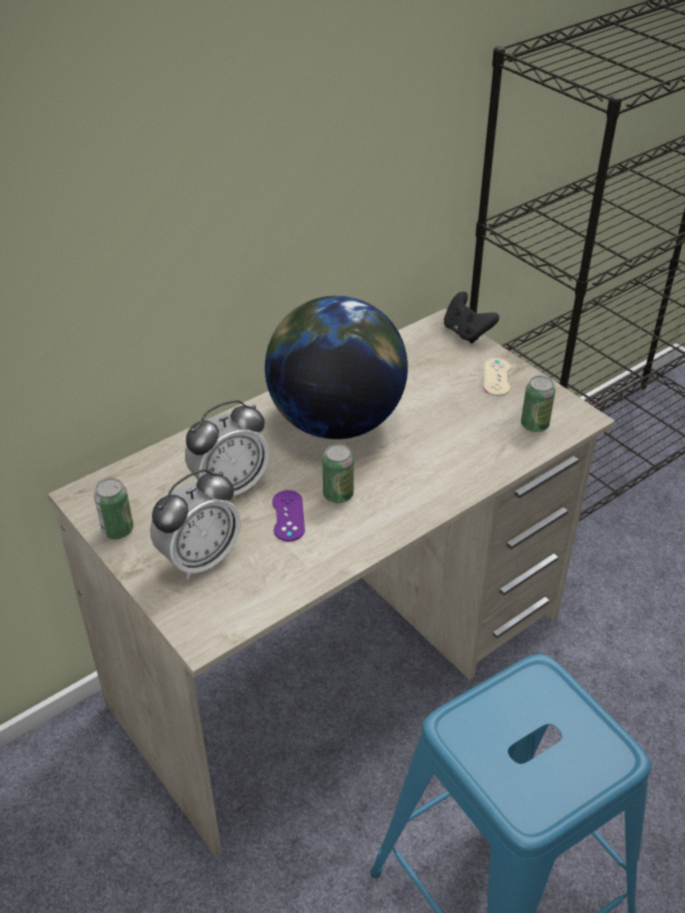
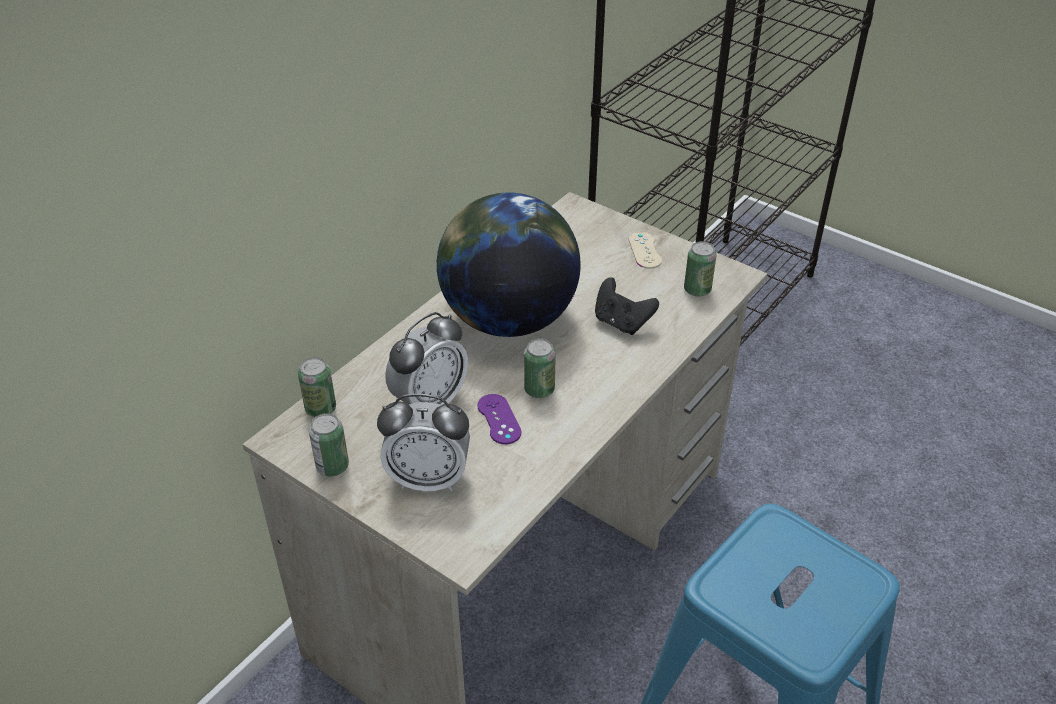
camera: 15 degrees left, 0 degrees up
(128, 475) = (320, 409): none -> can
(200, 559) = (428, 478): alarm clock -> alarm clock turned 60 degrees clockwise
(466, 333) = (600, 212): black game controller -> black game controller (621, 322)

